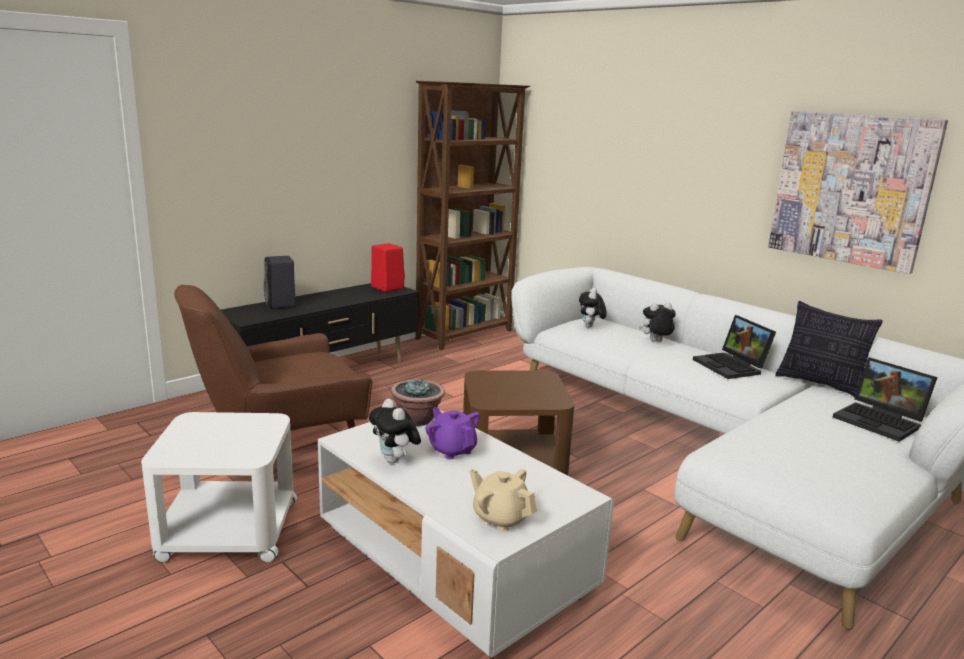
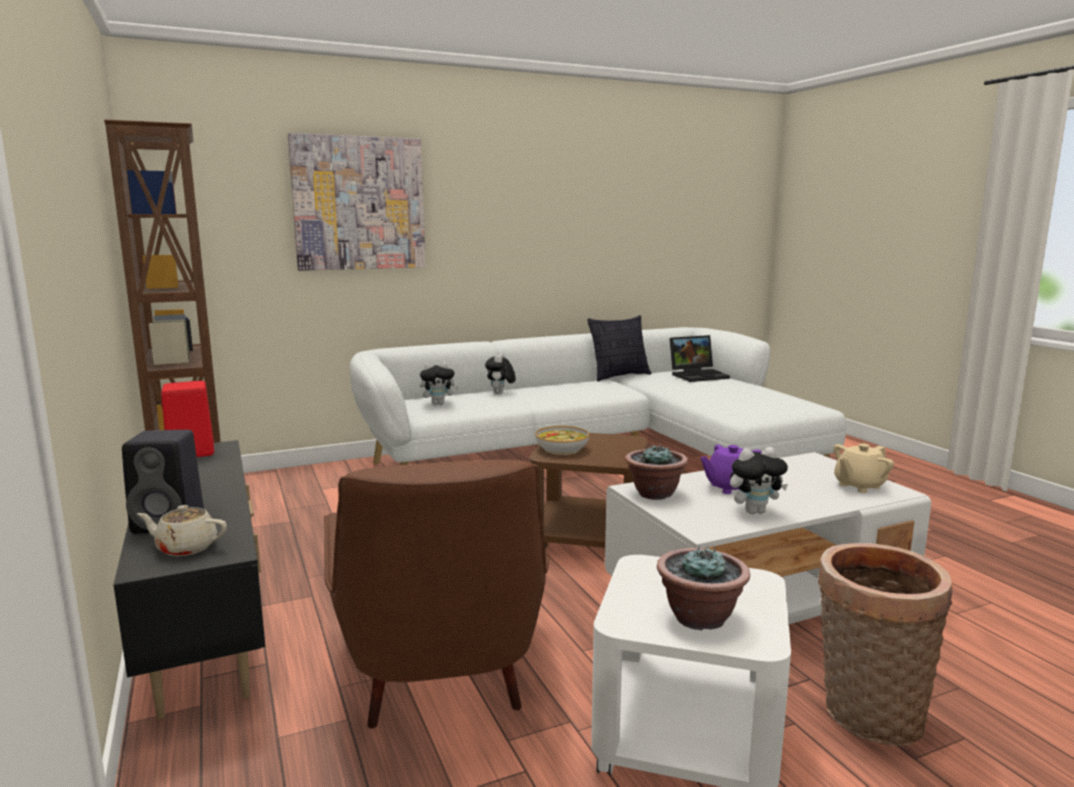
camera: 70 degrees left, 5 degrees down
(196, 439) = (699, 617): none -> potted plant
(251, 313) = (186, 548): none -> beige teapot
(259, 614) = (867, 715): none -> basket
(502, 378) = (561, 449): none -> bowl
(590, 327) = (439, 404): plush toy -> plush toy turned 45 degrees counterclockwise
(732, 367) = (577, 385): laptop -> none
(851, 189) = (582, 226): picture -> picture (359, 203)

